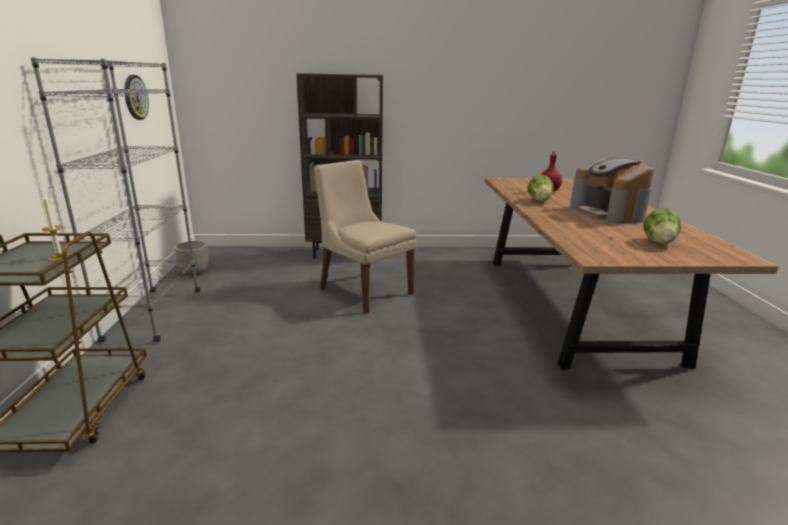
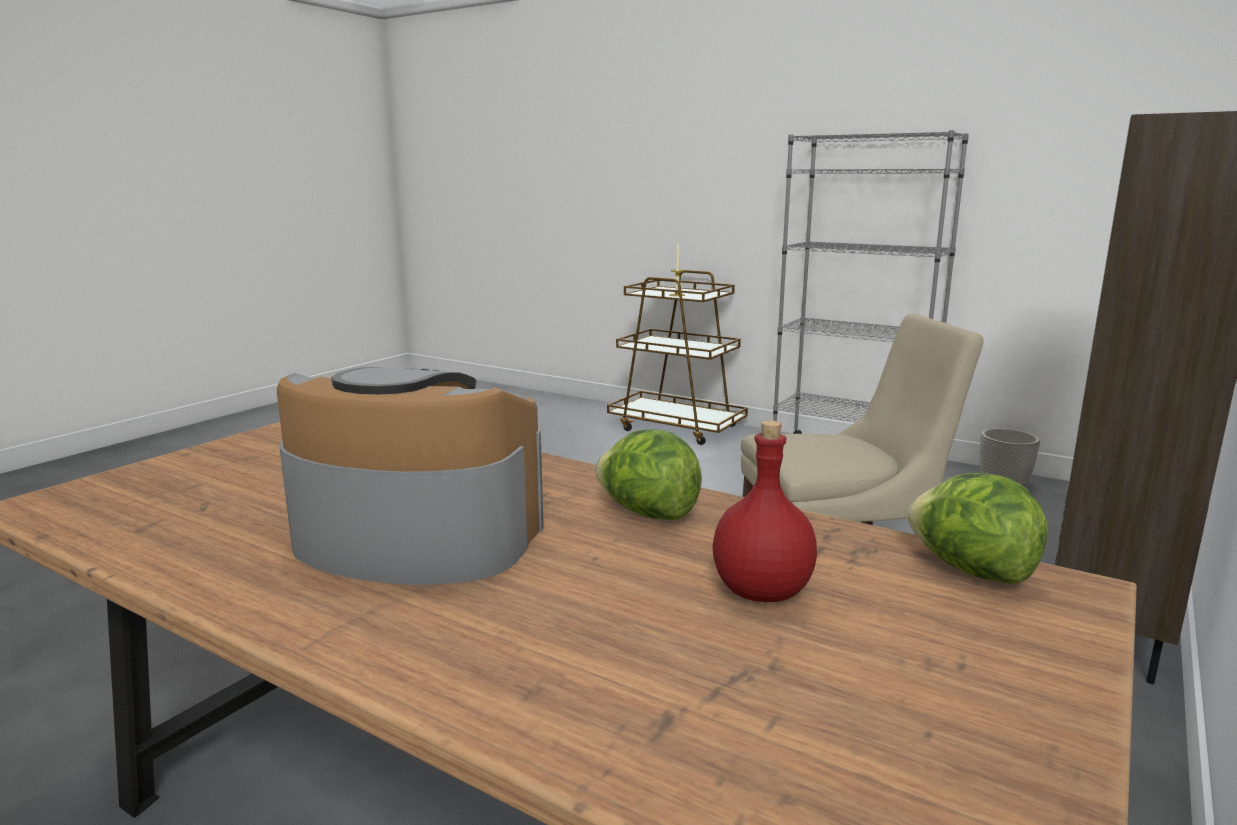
camera: 125 degrees right, 5 degrees down
(135, 97) = (1040, 184): wall clock -> none
(659, 243) = (231, 481): lettuce -> lettuce (970, 570)

